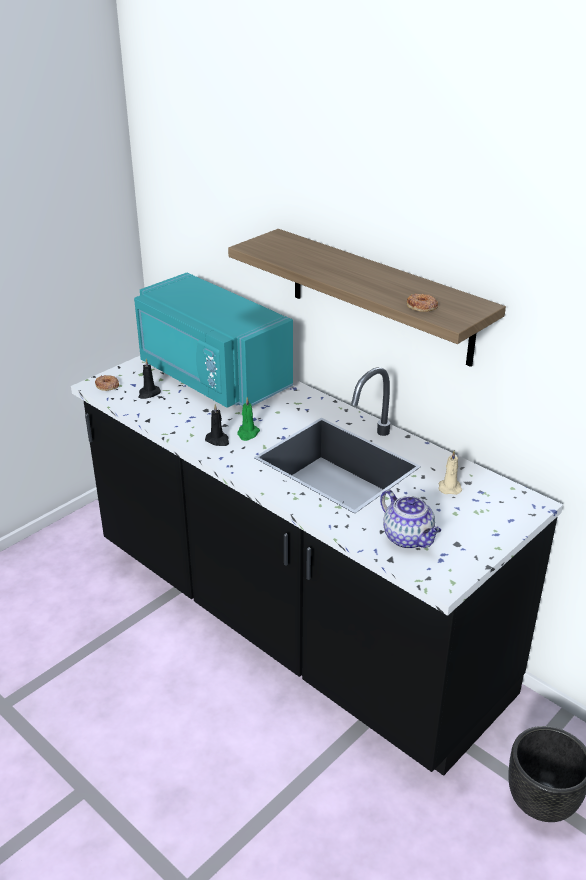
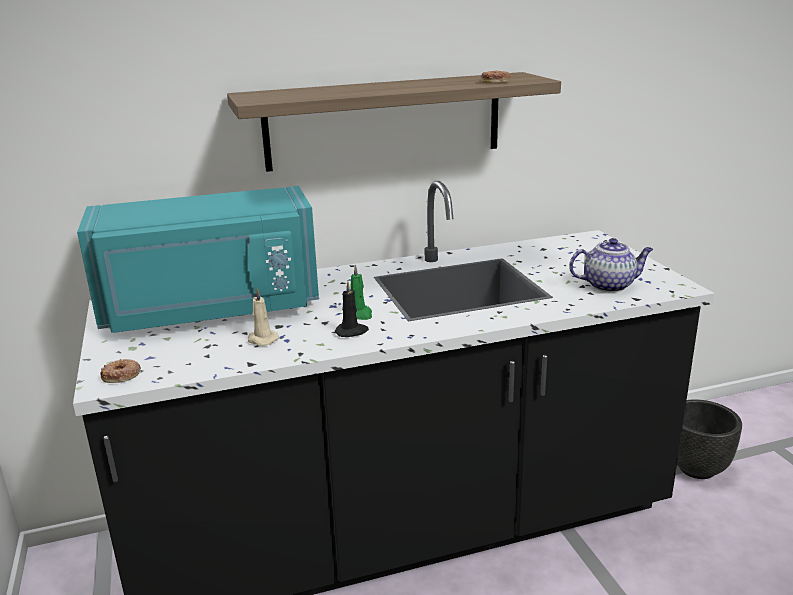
camera: 60 degrees left, 10 degrees down
(148, 393) = (188, 351): black candle -> none
(449, 487) = (544, 256): beige candle -> beige candle (261, 339)

